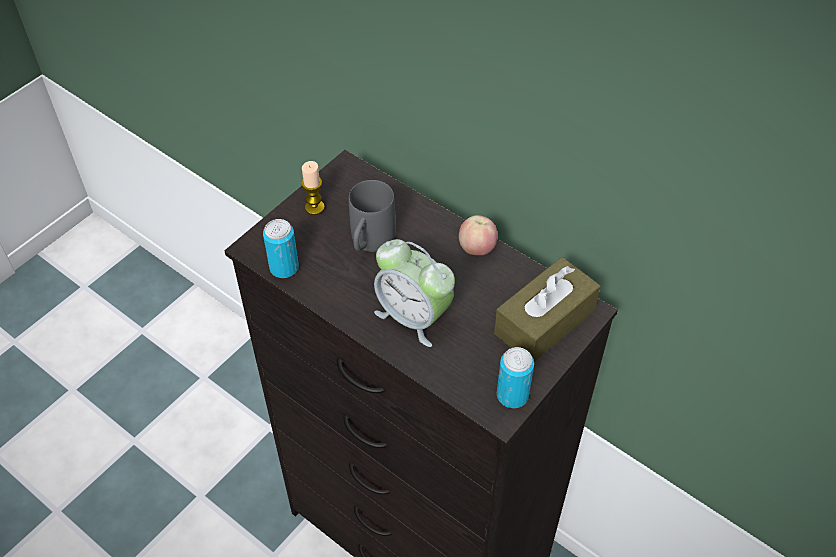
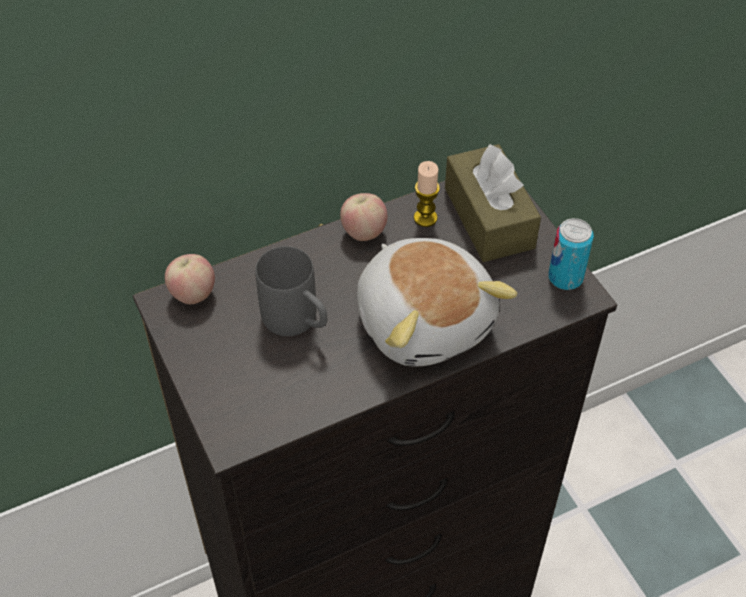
camera: 65 degrees left, 0 degrees up
(284, 268) = (284, 417): can -> none
(314, 207) = (208, 355): candle -> candle (425, 218)
(362, 178) = (193, 294): none -> apple
(413, 316) = (425, 320): alarm clock -> plush toy

